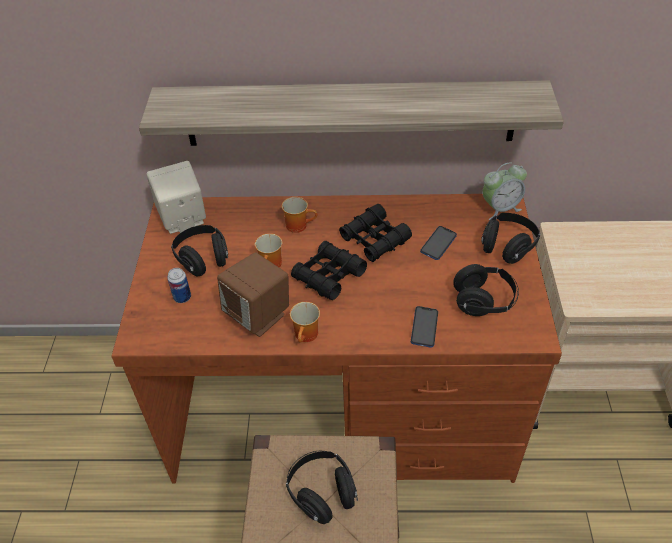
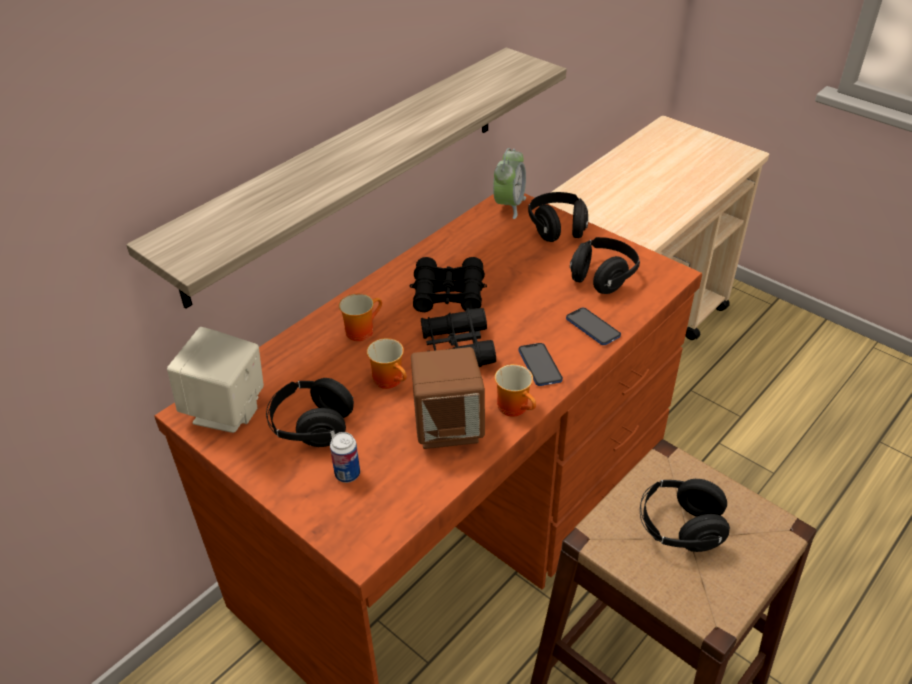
camera: 50 degrees left, 5 degrees down
(438, 244) = (504, 261): phone -> phone (540, 365)

